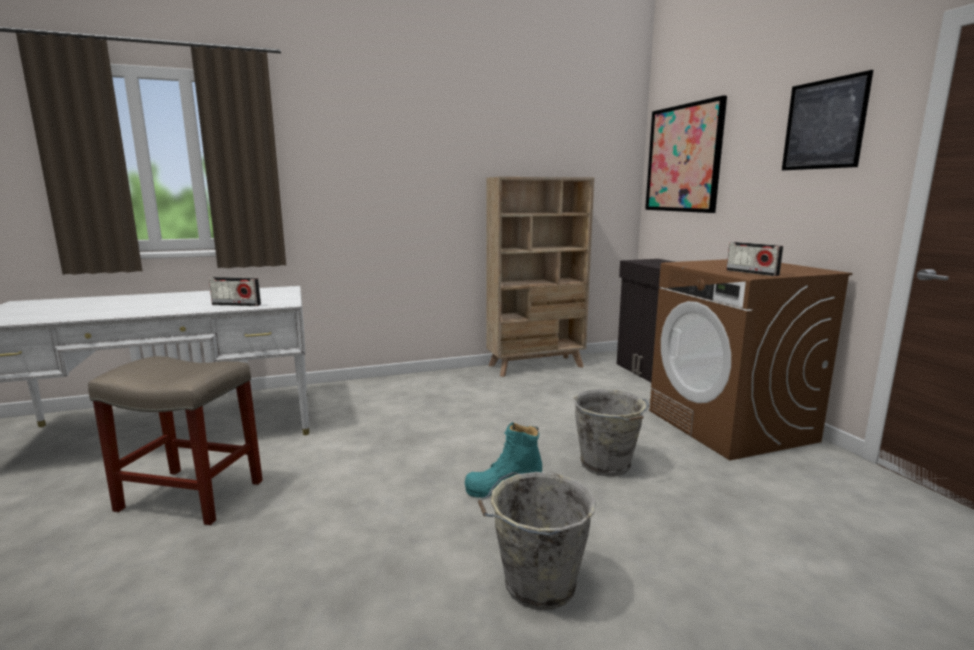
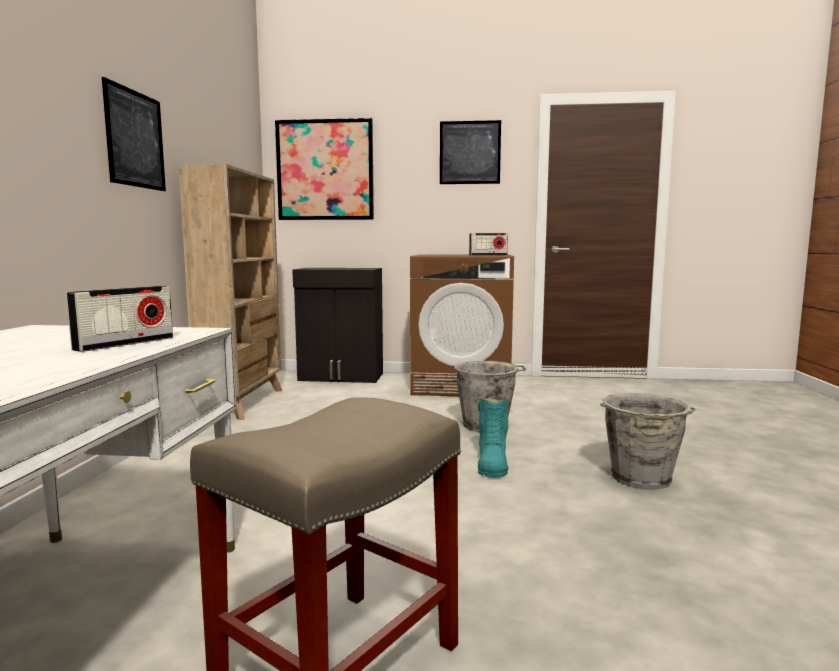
camera: 65 degrees left, 5 degrees down
(438, 166) = (135, 139): none -> picture

